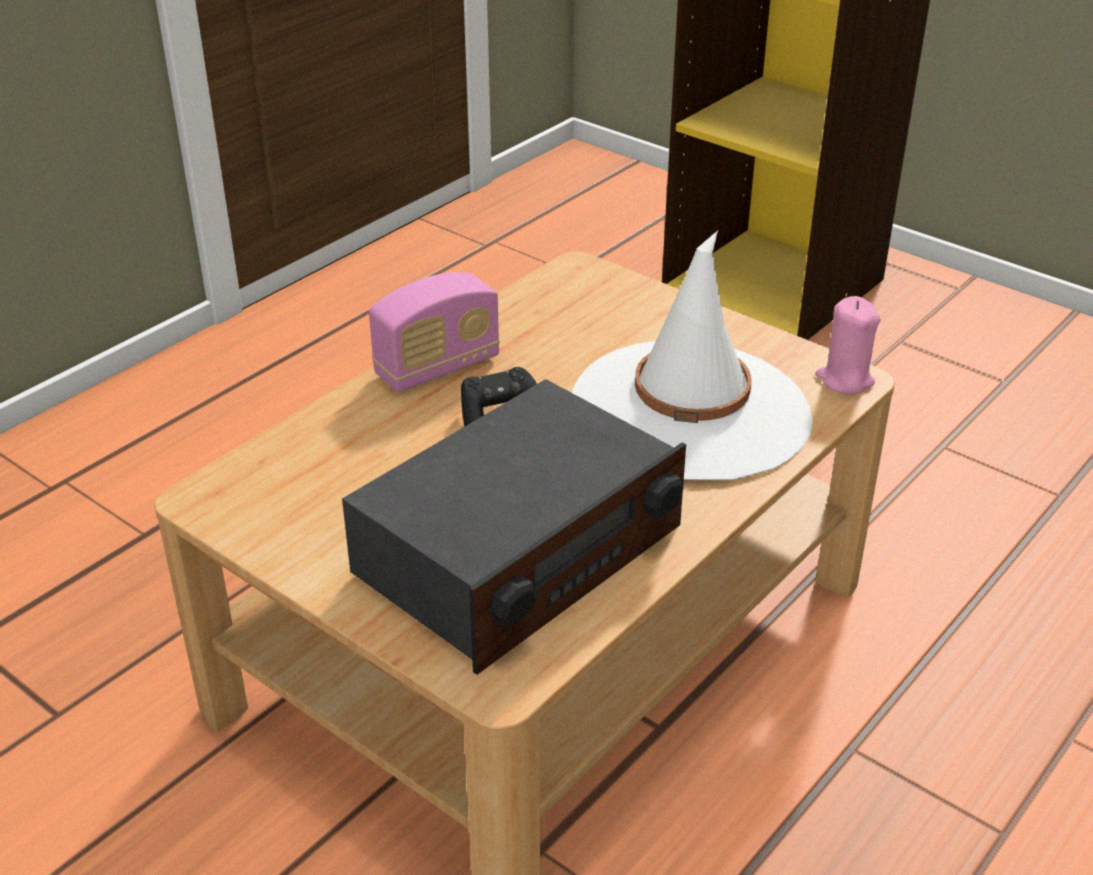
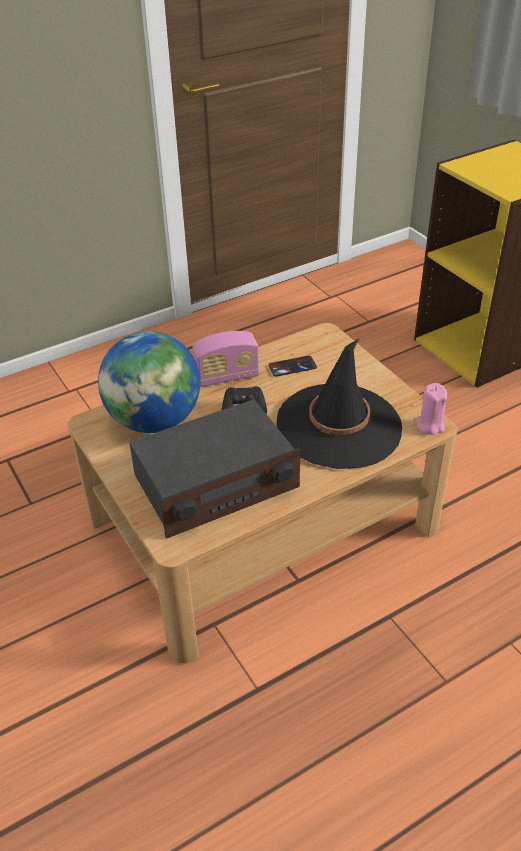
camera: 20 degrees right, 5 degrees up
(337, 468) = (155, 420): none -> globe
(550, 330) = (292, 366): none -> phone
(691, 410) = (339, 426): white hat -> black hat

